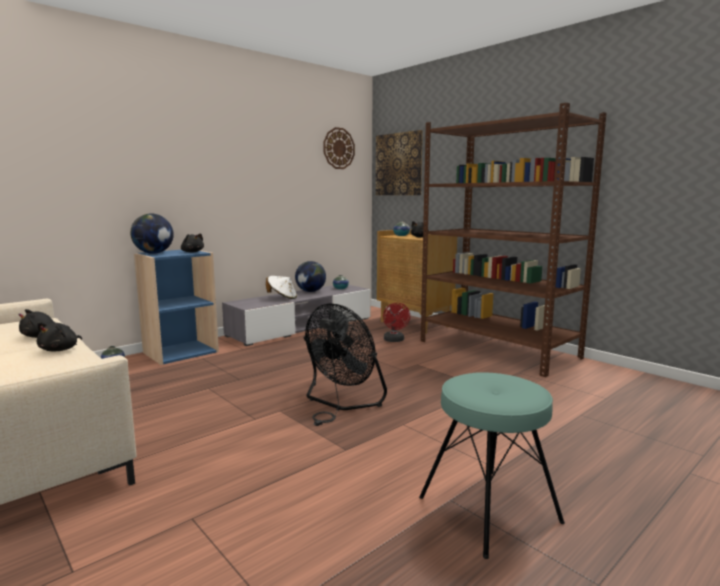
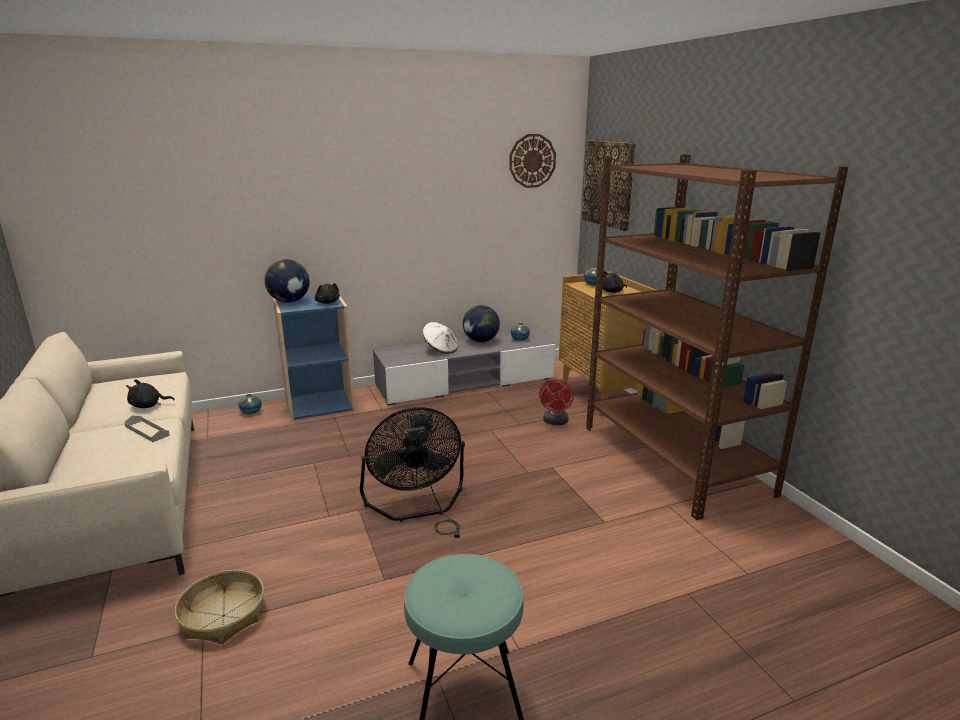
camera: 20 degrees right, 10 degrees up
(60, 350) = (147, 431): black plush toy -> grey tray
(208, 505) = (223, 616): none -> basket
(336, 401) = (422, 508): black fan -> black fan turned 75 degrees counterclockwise

